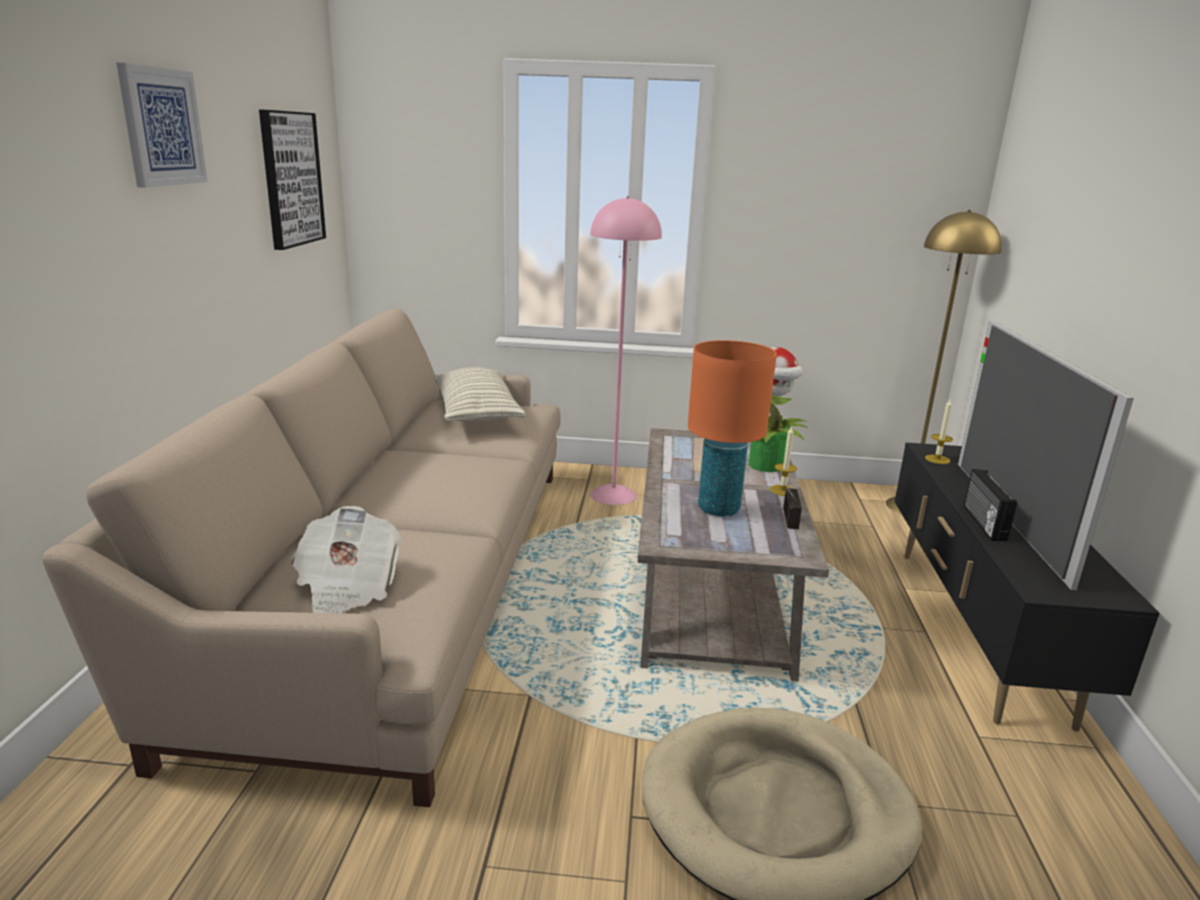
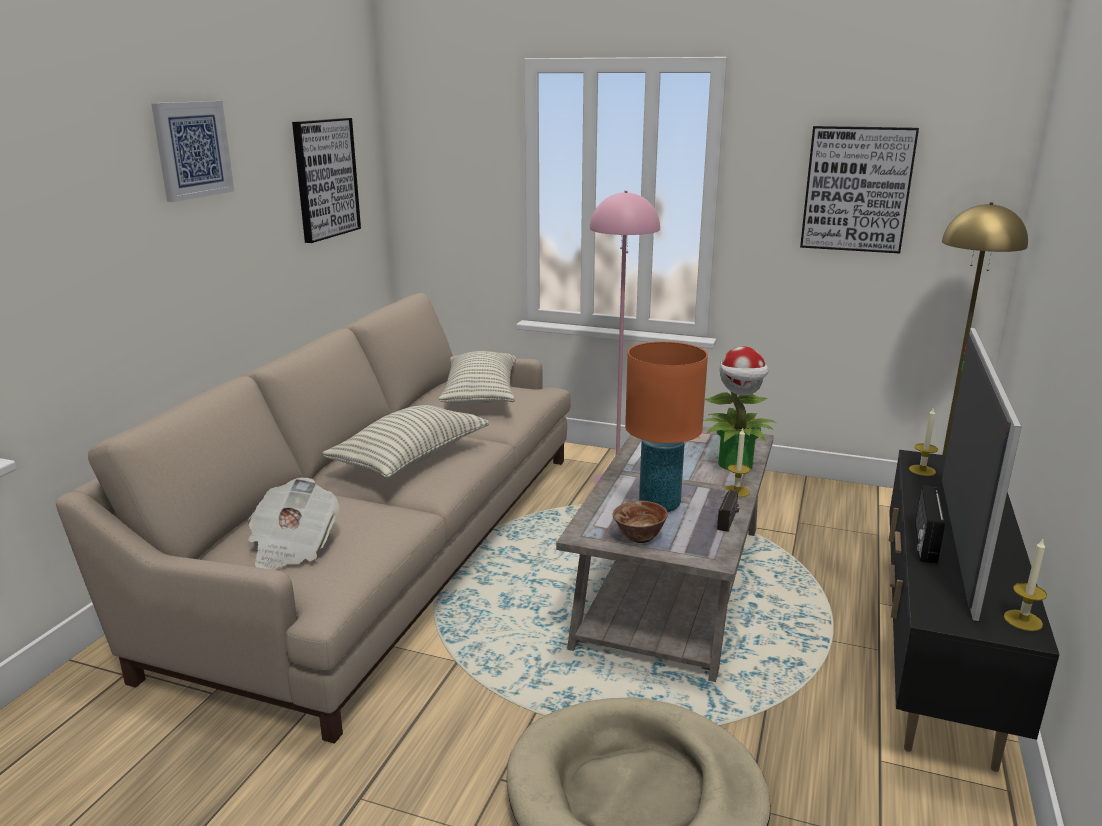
camera: 15 degrees right, 0 degrees up
(436, 481) = (410, 459): none -> pillow
(718, 542) = (639, 537): none -> bowl
(837, 199) = (857, 189): none -> picture
(1110, 585) = (1023, 620): none -> candle

